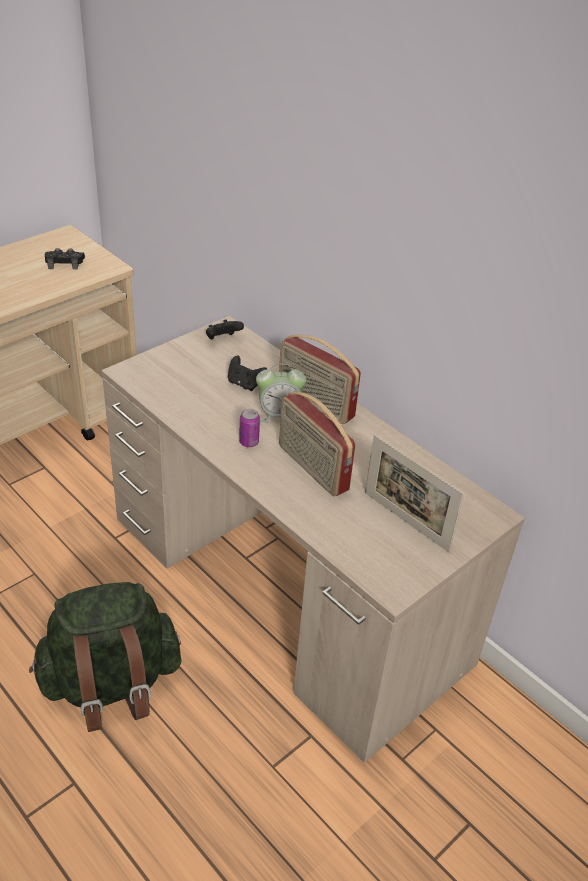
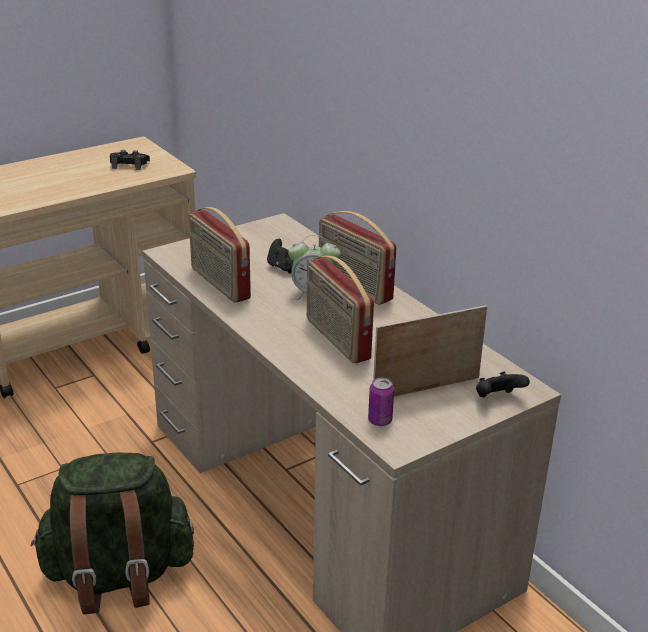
camera: 10 degrees right, 10 degrees down
(186, 407) = (219, 283): none -> radio
(222, 339) = (271, 231): black game controller -> black game controller (497, 398)
(249, 442) = (276, 314): can -> can (380, 420)
(405, 521) = (426, 389): picture frame -> picture frame turned 105 degrees clockwise

